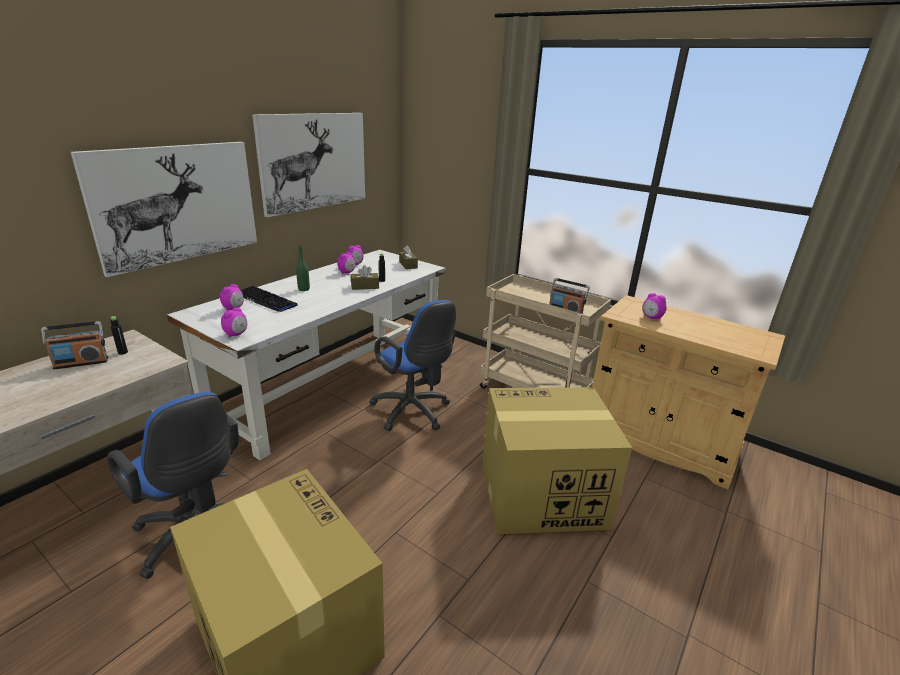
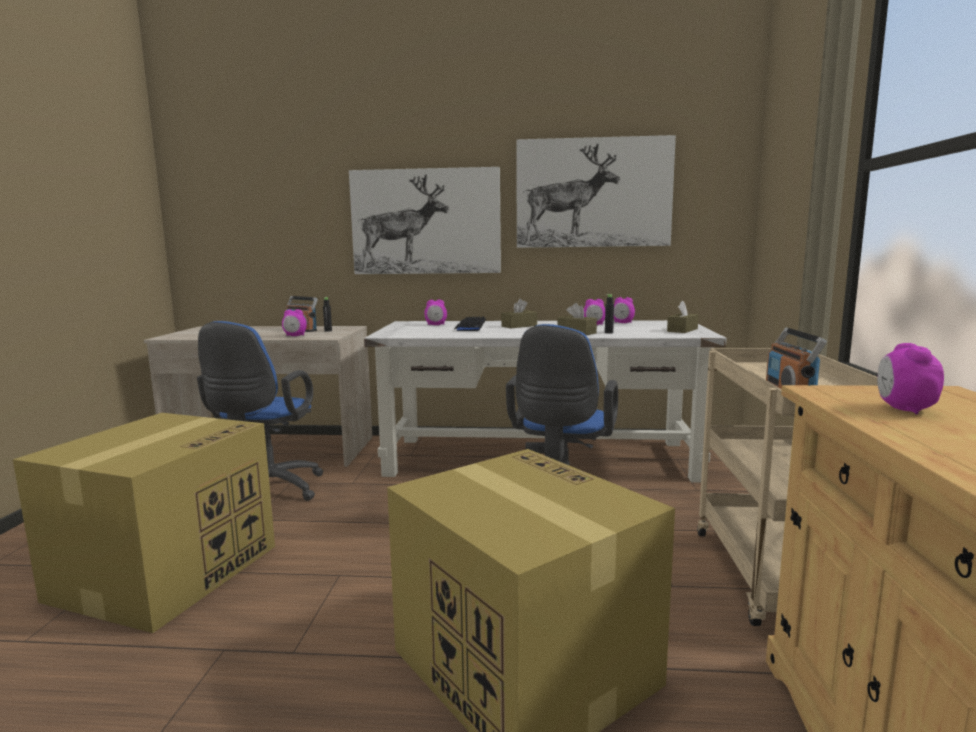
camera: 60 degrees right, 15 degrees down
(236, 334) = (391, 333): alarm clock -> alarm clock (295, 336)
(304, 289) = (519, 326): green bottle -> brown tissue box

